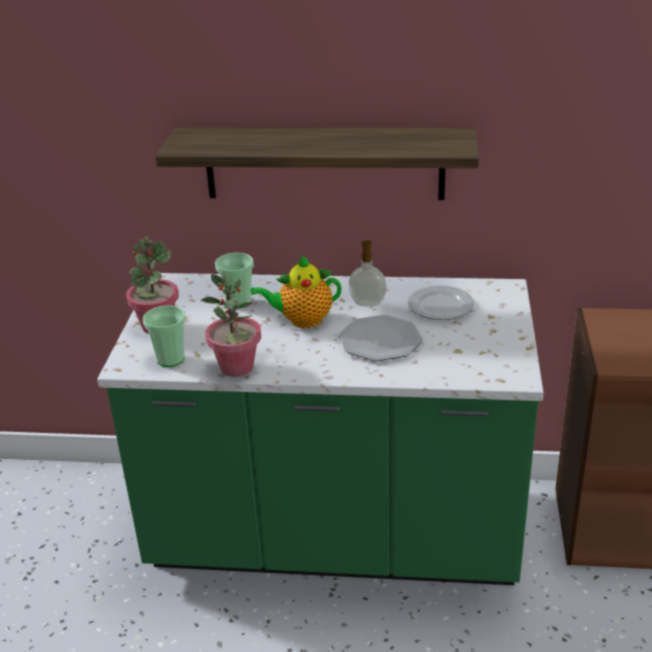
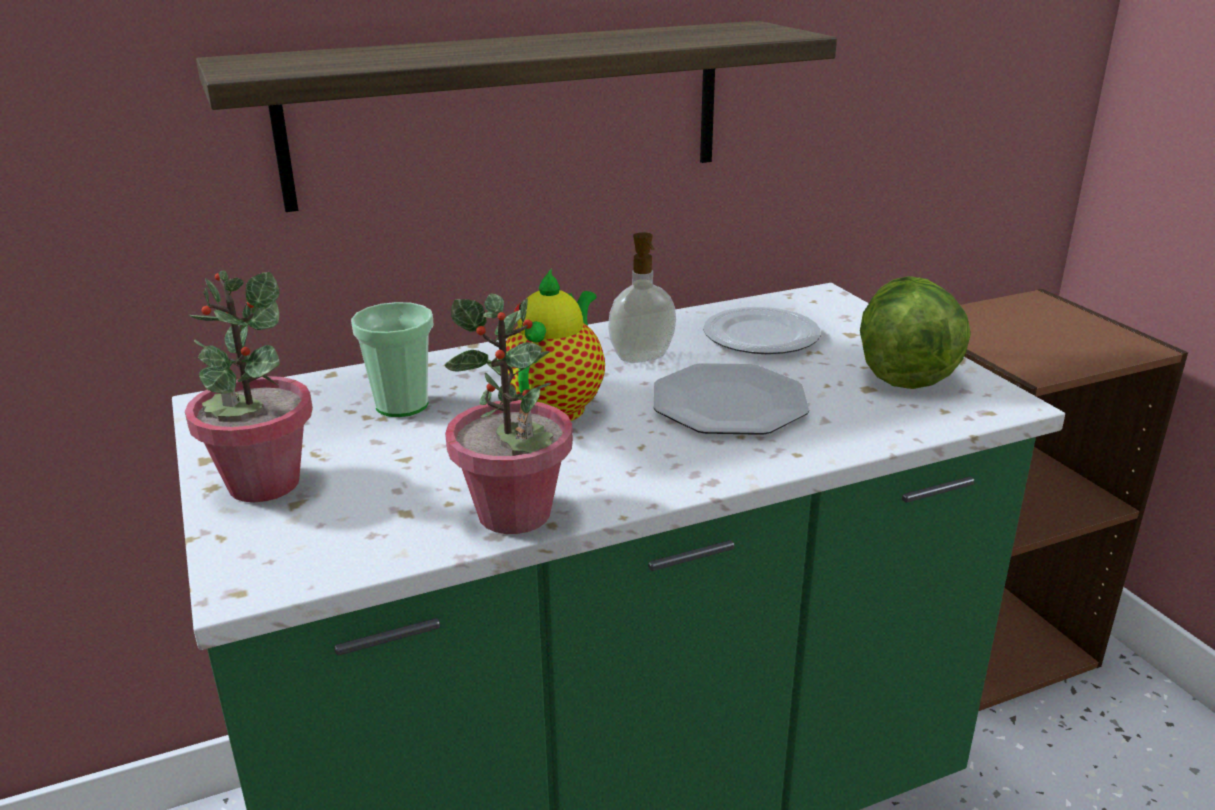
camera: 30 degrees left, 5 degrees down
(170, 359) = (350, 537): cup -> none
(302, 320) = (557, 406): teapot -> teapot turned 150 degrees clockwise
(490, 345) = (903, 370): none -> lettuce

